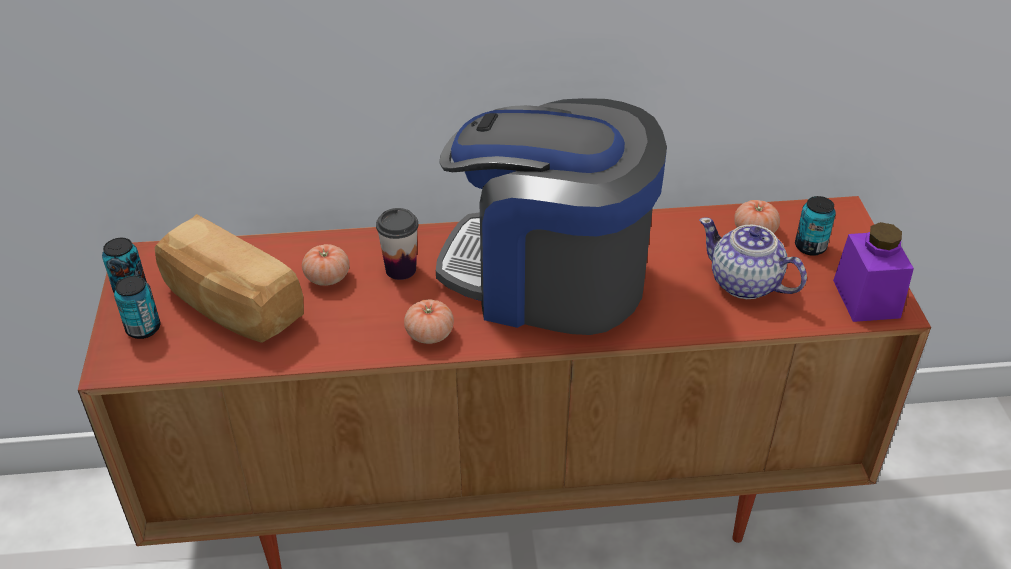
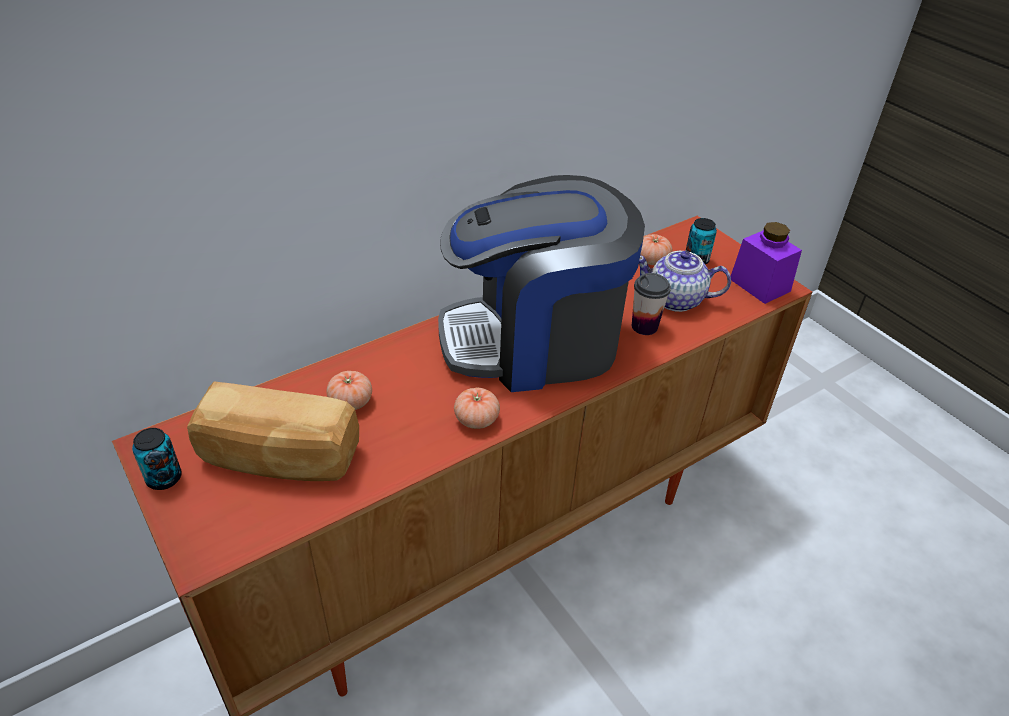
camera: 30 degrees left, 0 degrees up
(143, 328) = (206, 510): can -> none
(400, 269) = (410, 374): cup -> cup (644, 326)

